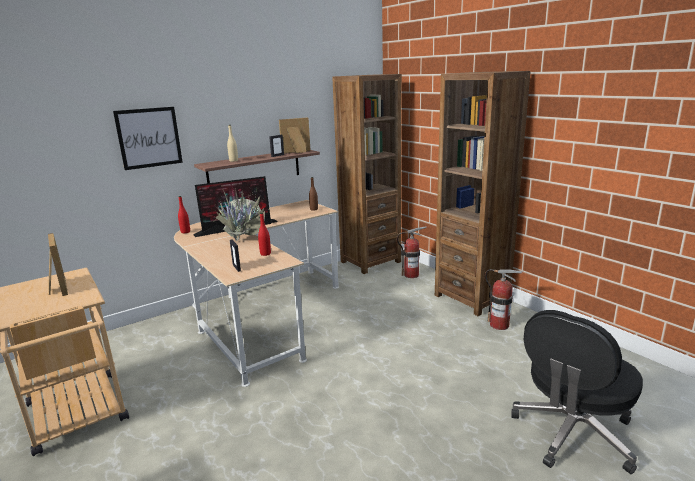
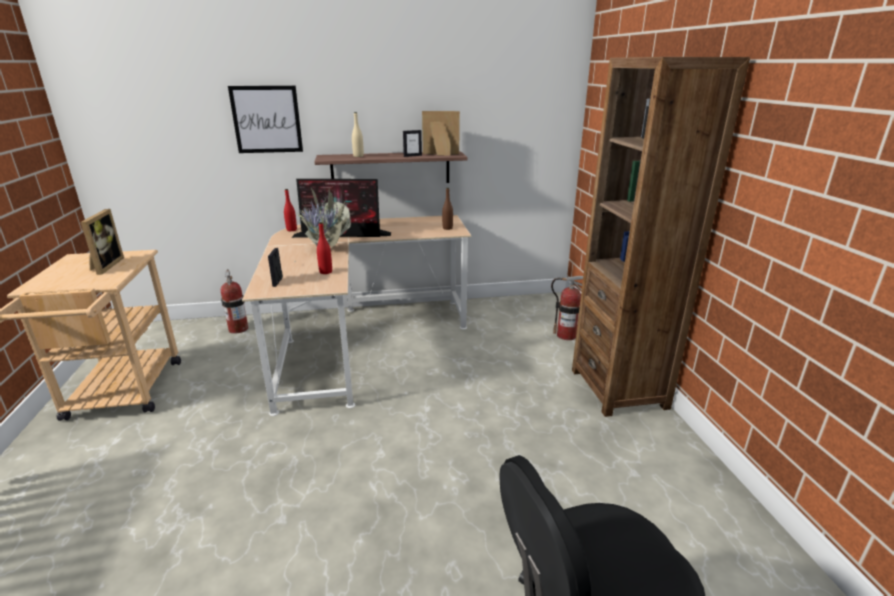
camera: 25 degrees right, 5 degrees up
(370, 262) = (531, 306): brown bookcase -> none
(499, 325) = (624, 439): fire extinguisher -> fire extinguisher (238, 329)

